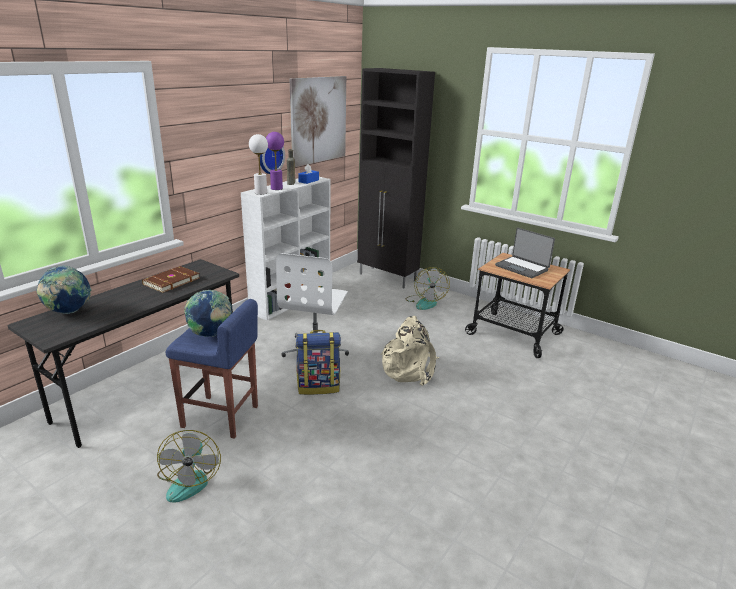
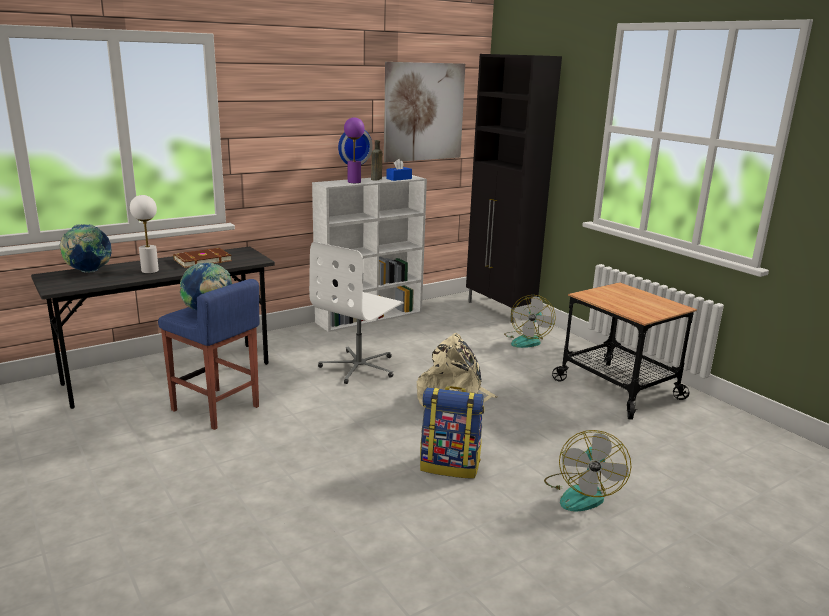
camera: 20 degrees right, 5 degrees down
(189, 479) = (146, 455): fan -> fan (582, 493)
(261, 193) = (332, 184): white table lamp -> white table lamp (150, 271)
(318, 386) = (336, 400): backpack -> backpack (450, 466)
(522, 268) = (629, 300): laptop -> none

